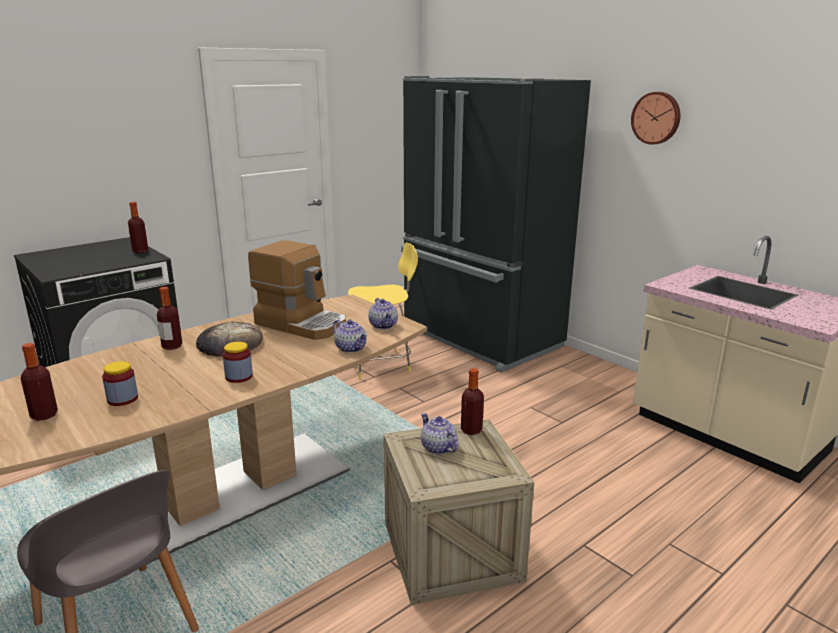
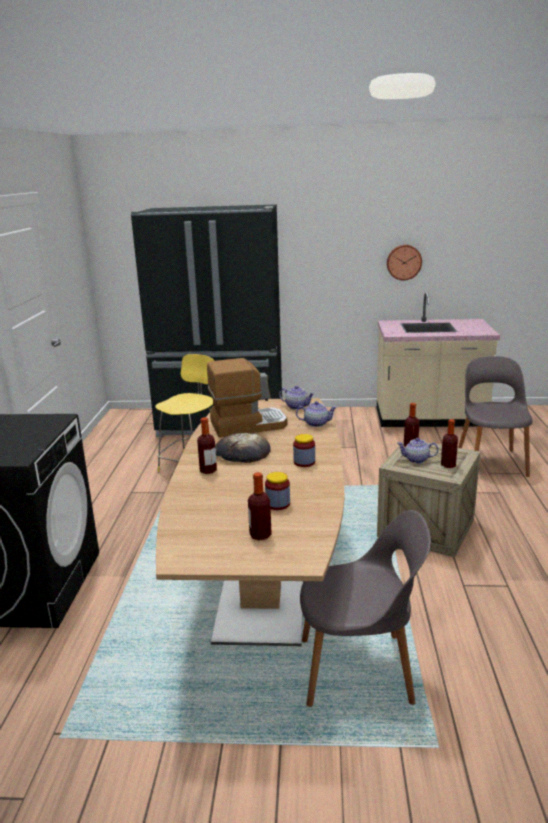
camera: 45 degrees left, 0 degrees up
(140, 251) = (26, 418): bottle -> bottle (448, 465)
(656, 118) = (331, 227): wall clock -> wall clock (404, 262)
(706, 532) = (491, 461): none -> grey chair

